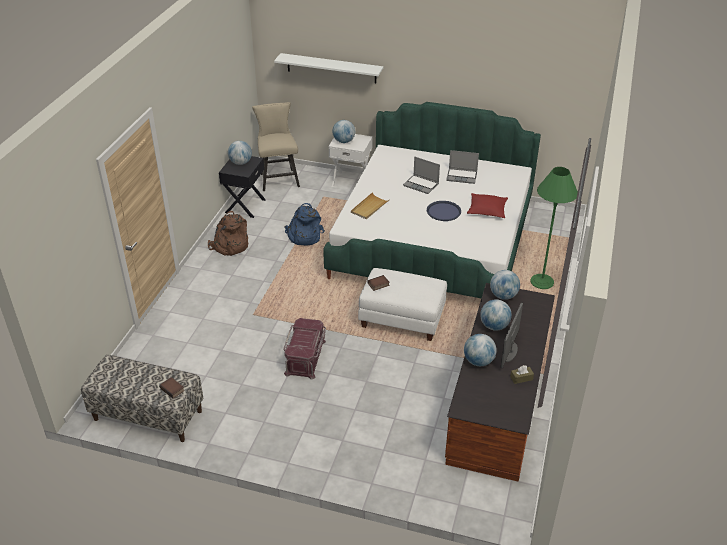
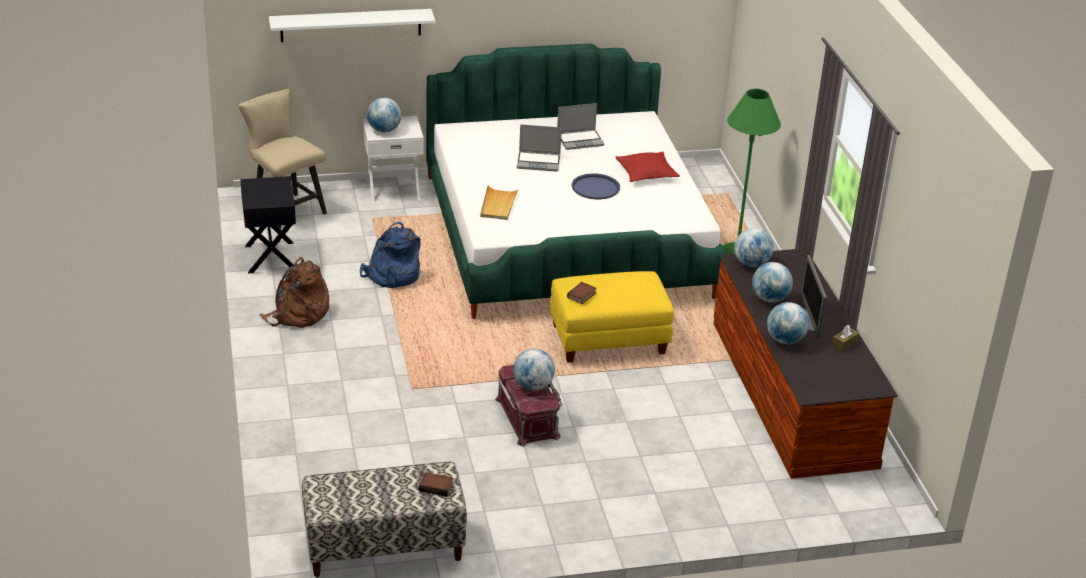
camera: 30 degrees left, 5 degrees down
(241, 163) = (264, 189): globe -> globe (533, 386)
(402, 319) = (609, 339): white ottoman -> yellow ottoman

